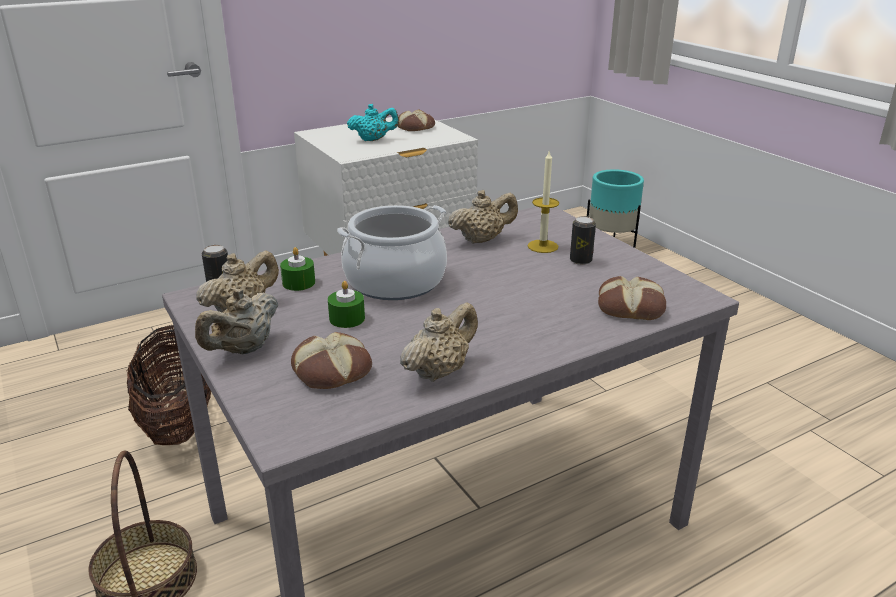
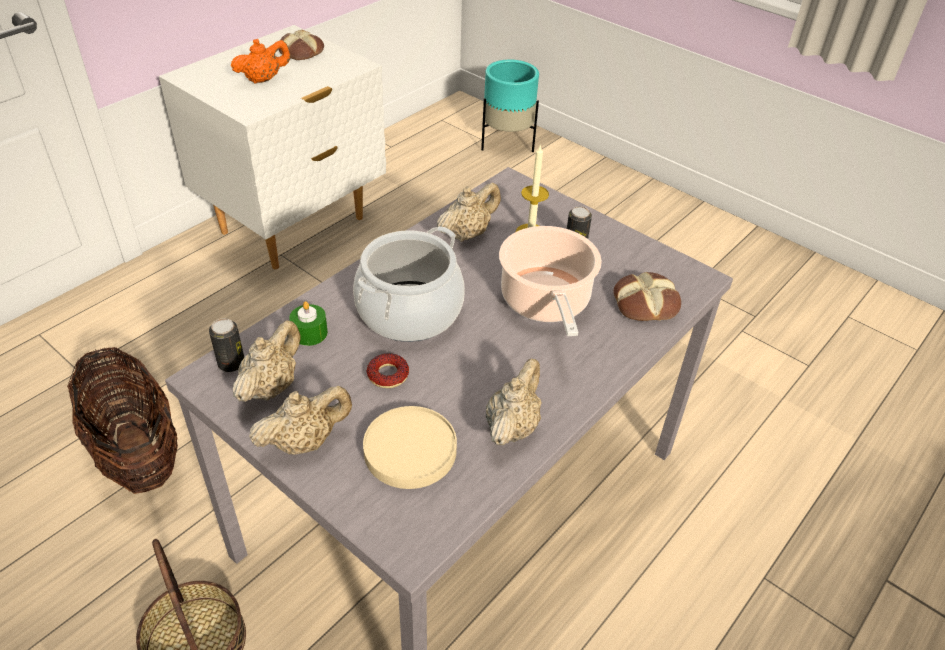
camera: 20 degrees left, 15 degrees up
(243, 349) = (305, 441): beige teapot -> beige teapot turned 135 degrees counterclockwise
(332, 371) = (411, 450): bread -> beige plate
(347, 318) = (388, 375): green candle -> donut
(373, 140) = (263, 79): turquoise teapot -> orange teapot
(528, 293) = (546, 302): none -> cooking pot

